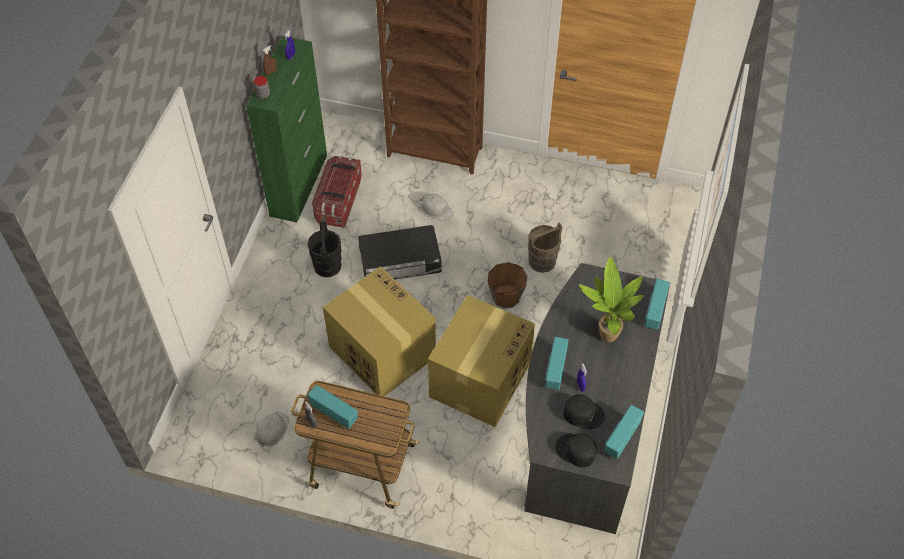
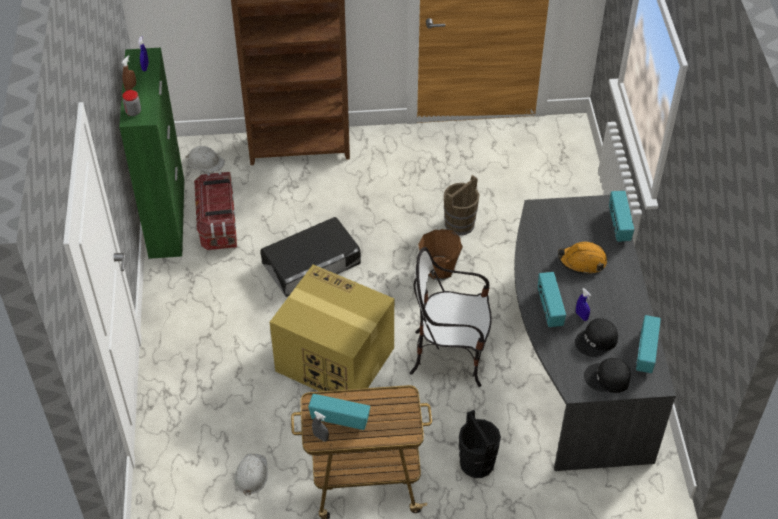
camera: 20 degrees left, 5 degrees down
(327, 266) = (236, 291): black bucket -> black bucket (477, 463)
(436, 209) = (326, 203): white hard hat -> white hard hat (205, 162)
(480, 378) = (450, 355): cardboard box -> chair
(583, 413) = (597, 341): black cap -> black cap turned 150 degrees clockwise
(605, 336) = (582, 262): potted plant -> orange hard hat

